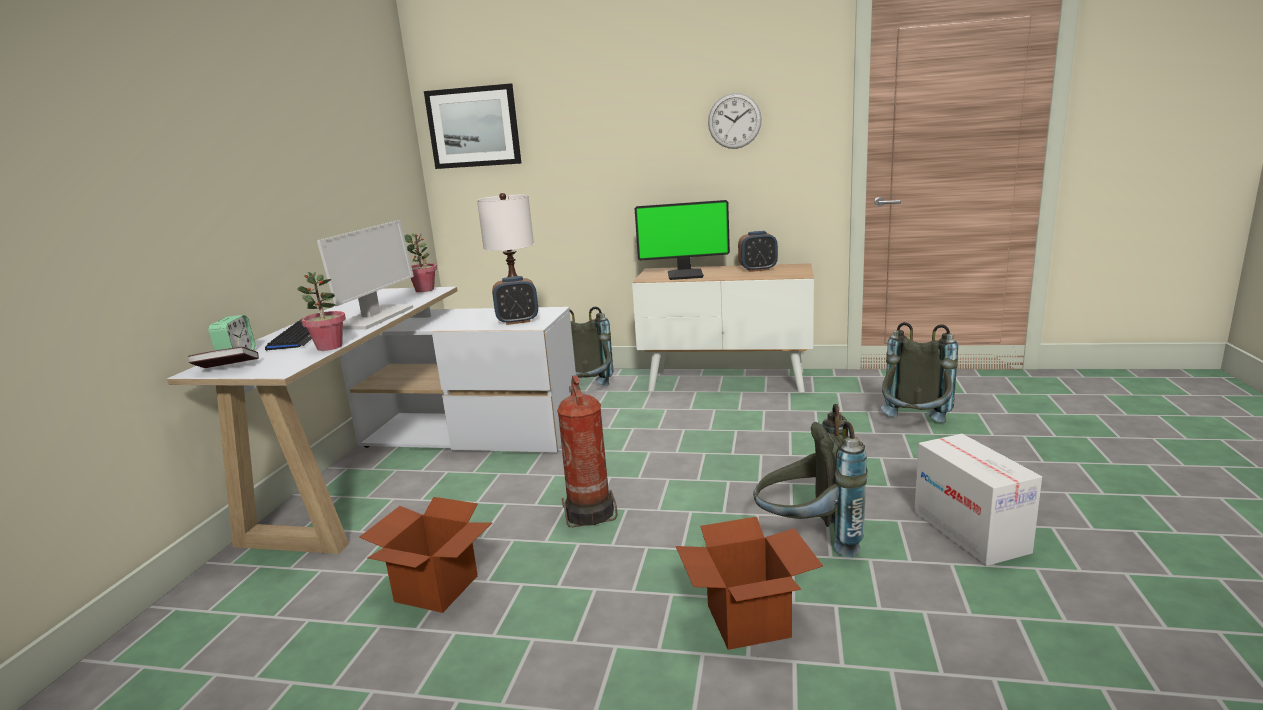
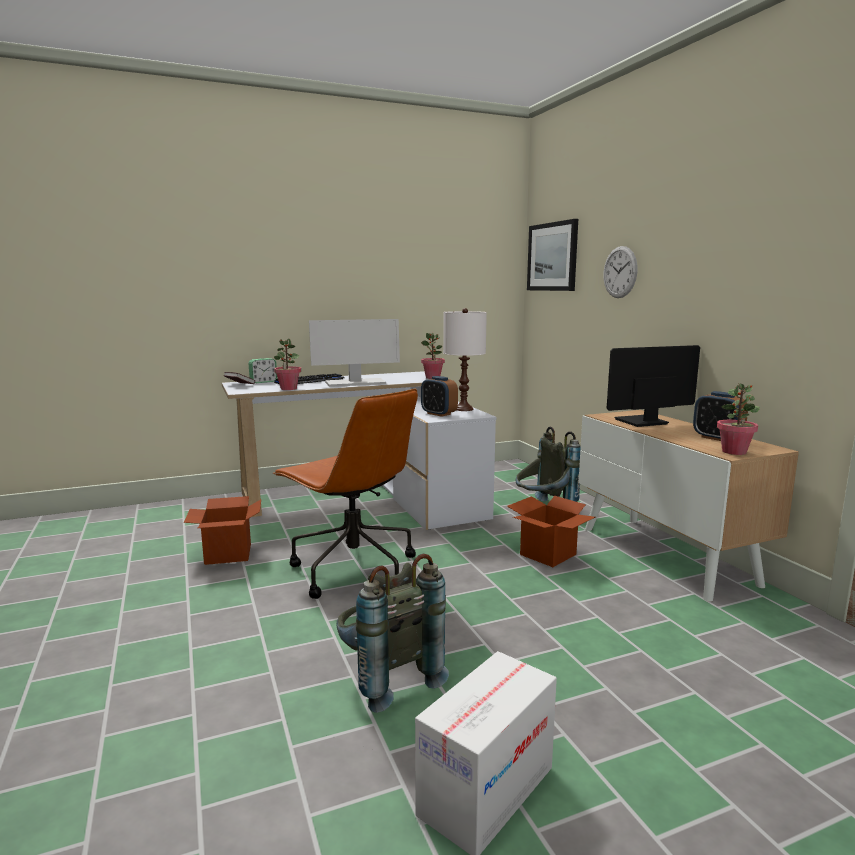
camera: 55 degrees right, 5 degrees down
(590, 512) = (352, 570): fire extinguisher -> brown office chair
(685, 274) = (642, 422): monitor -> monitor turned 105 degrees clockwise
(734, 121) = (740, 259): wall clock -> wall clock (620, 272)
(747, 621) = (240, 677): cardboard box -> cardboard box (548, 554)
(795, 273) = (734, 452): none -> potted plant
(914, 427) = (725, 698): grey backpack -> none

